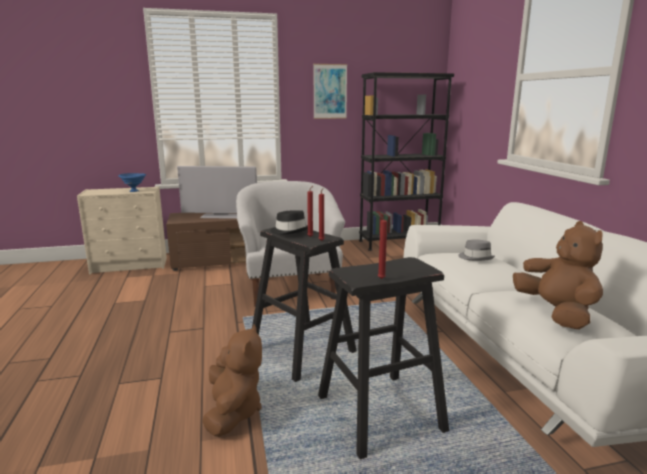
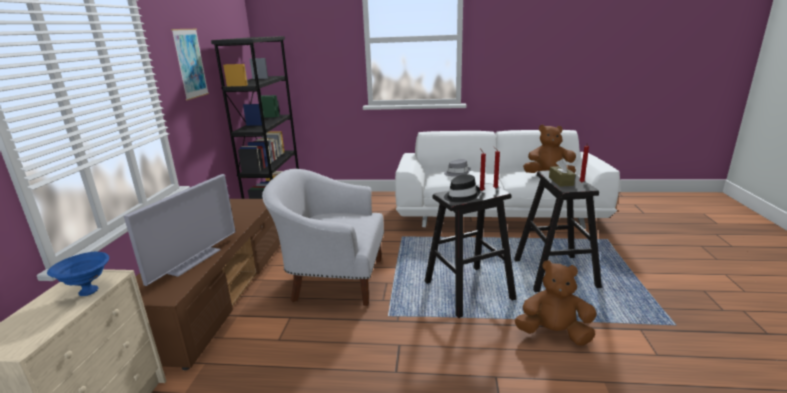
camera: 70 degrees left, 5 degrees up
(375, 267) = (561, 181): none -> brown tissue box

